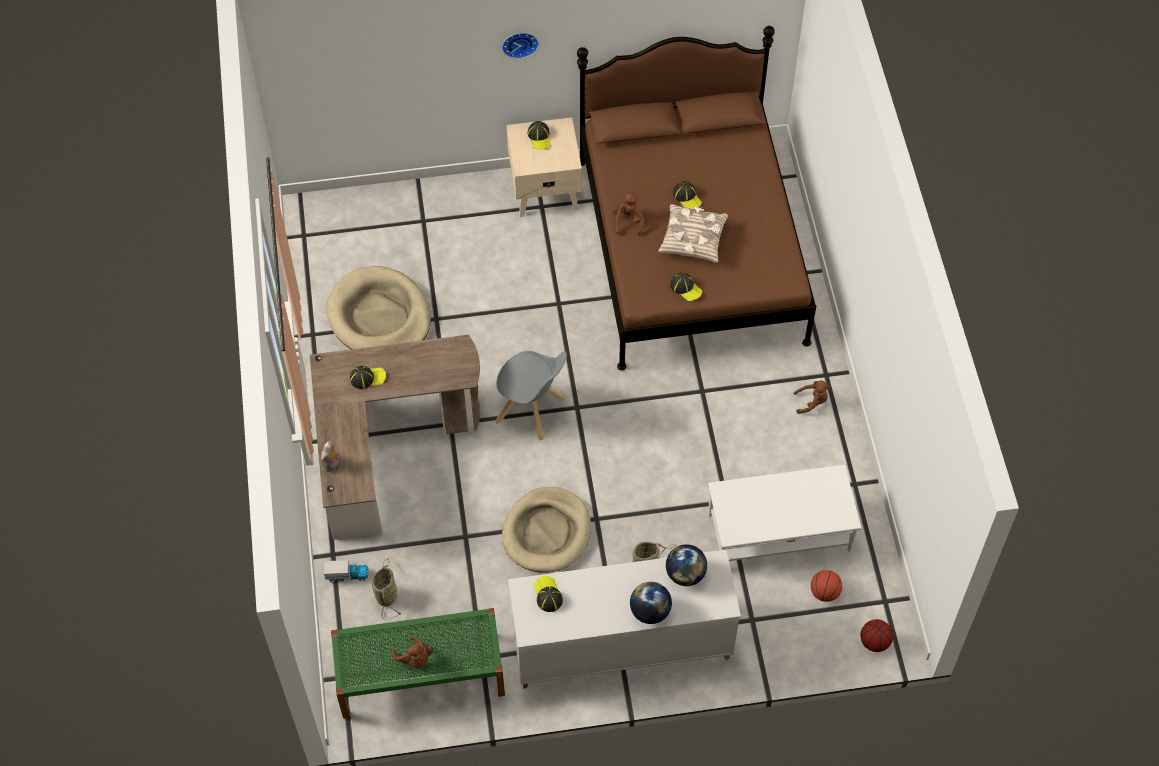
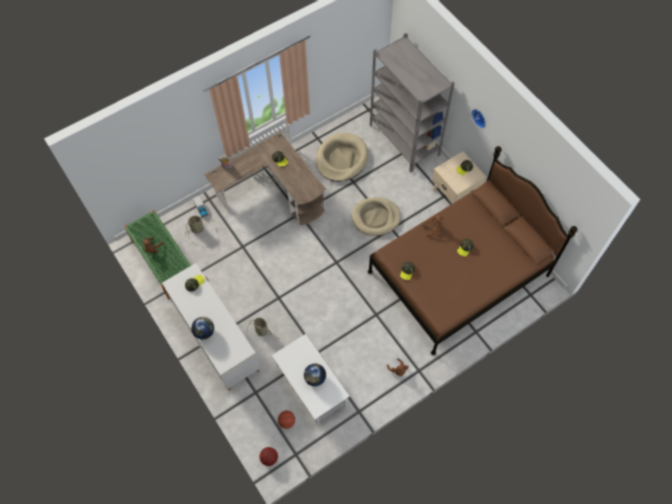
camera: 65 degrees right, 5 degrees up
(400, 212) = (404, 140): none -> grey bookcase
(532, 410) = (324, 244): grey chair -> none
(547, 532) = (261, 279): beige dog bed -> beige dog bed (375, 218)
(685, 574) = (232, 339): globe -> globe (315, 378)
(692, 241) = (439, 262): beige pillow -> none

